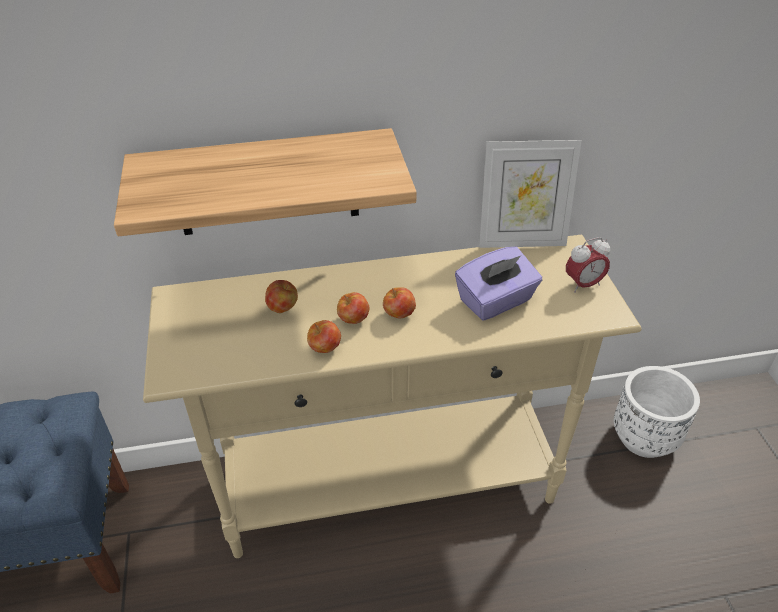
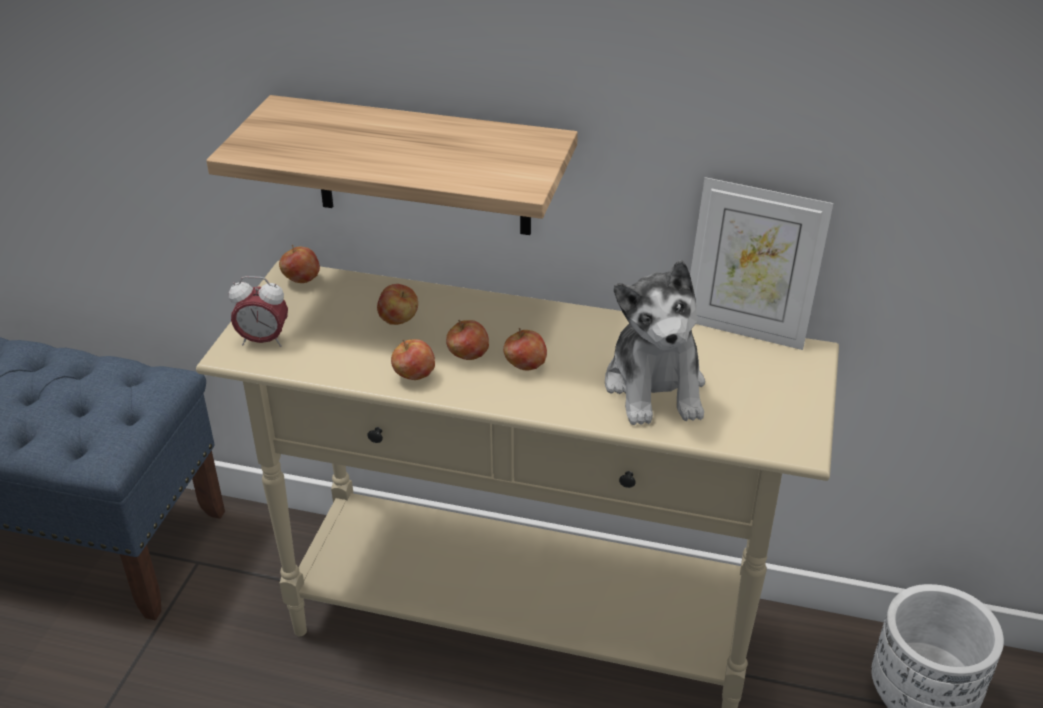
camera: 25 degrees right, 5 degrees down
(184, 298) = (301, 280): none -> apple
(496, 301) = (655, 387): purple tissue box -> plush toy
(583, 285) = (787, 401): alarm clock -> alarm clock (263, 340)

